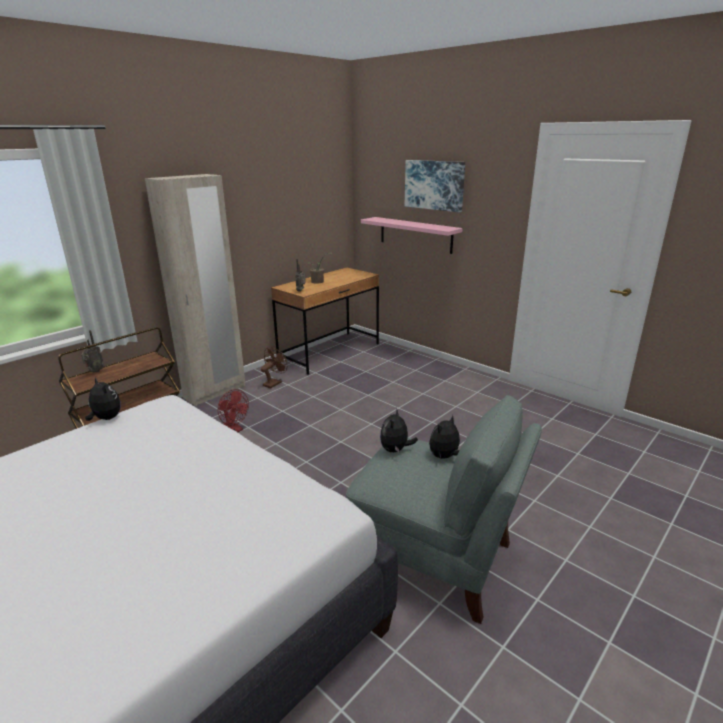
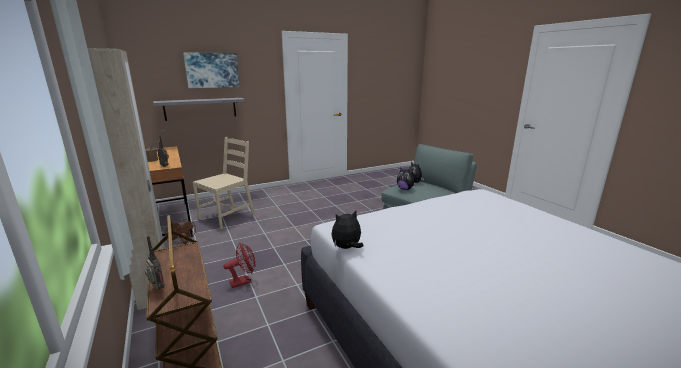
camera: 70 degrees left, 5 degrees down
(365, 375) = (227, 216): none -> beige chair
(415, 234) = (200, 109): pink shelf -> grey shelf

